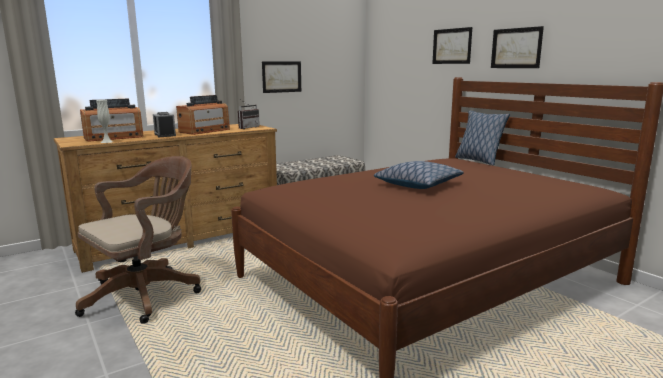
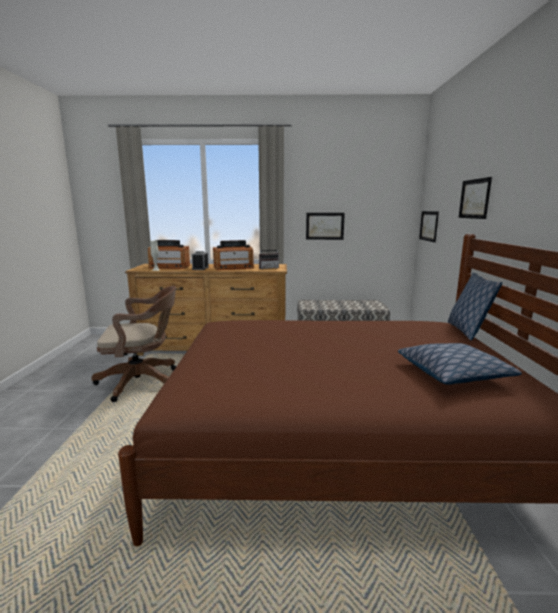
camera: 35 degrees right, 0 degrees up
(417, 184) = (328, 345): pillow -> pillow (453, 373)
(516, 48) = (526, 202): picture -> picture (429, 226)

